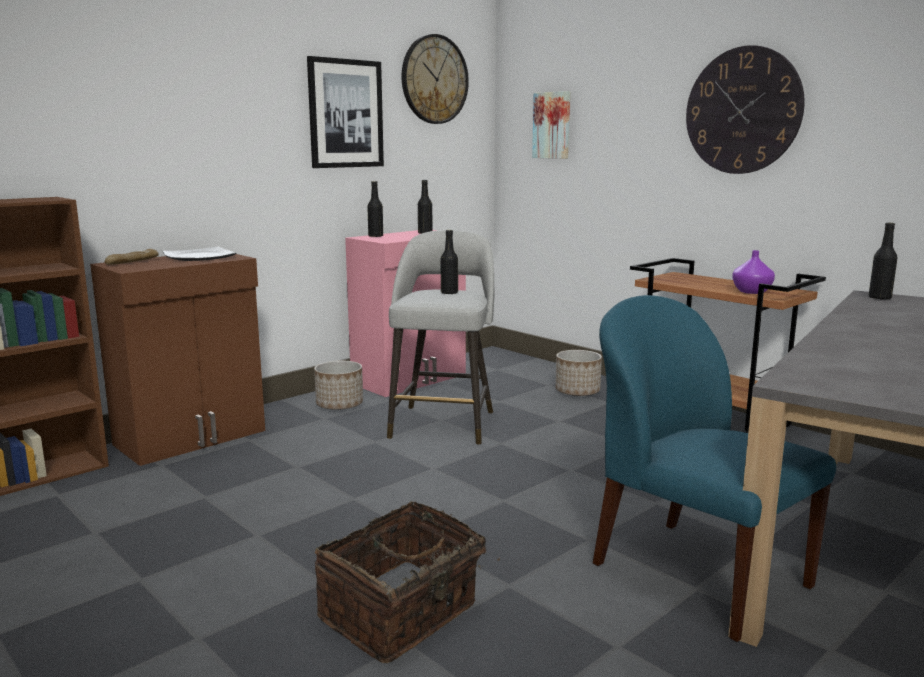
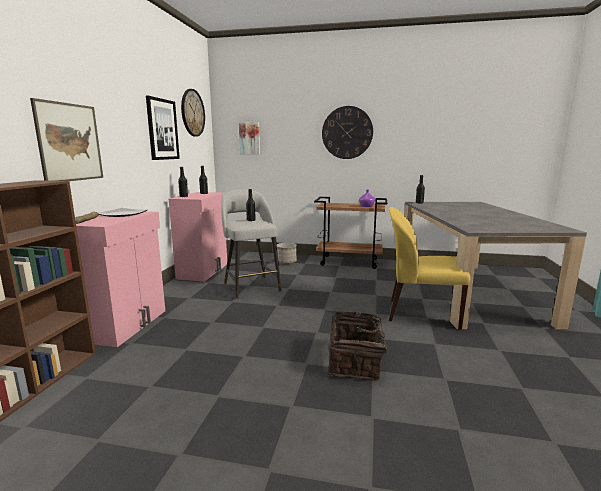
camera: 35 degrees left, 0 degrees up
(130, 140) = (70, 142): none -> picture
(192, 438) = (126, 325): brown cabinet -> pink cabinet
(340, 405) = (186, 290): planter -> none
(695, 574) = (421, 314): blue chair -> yellow chair

